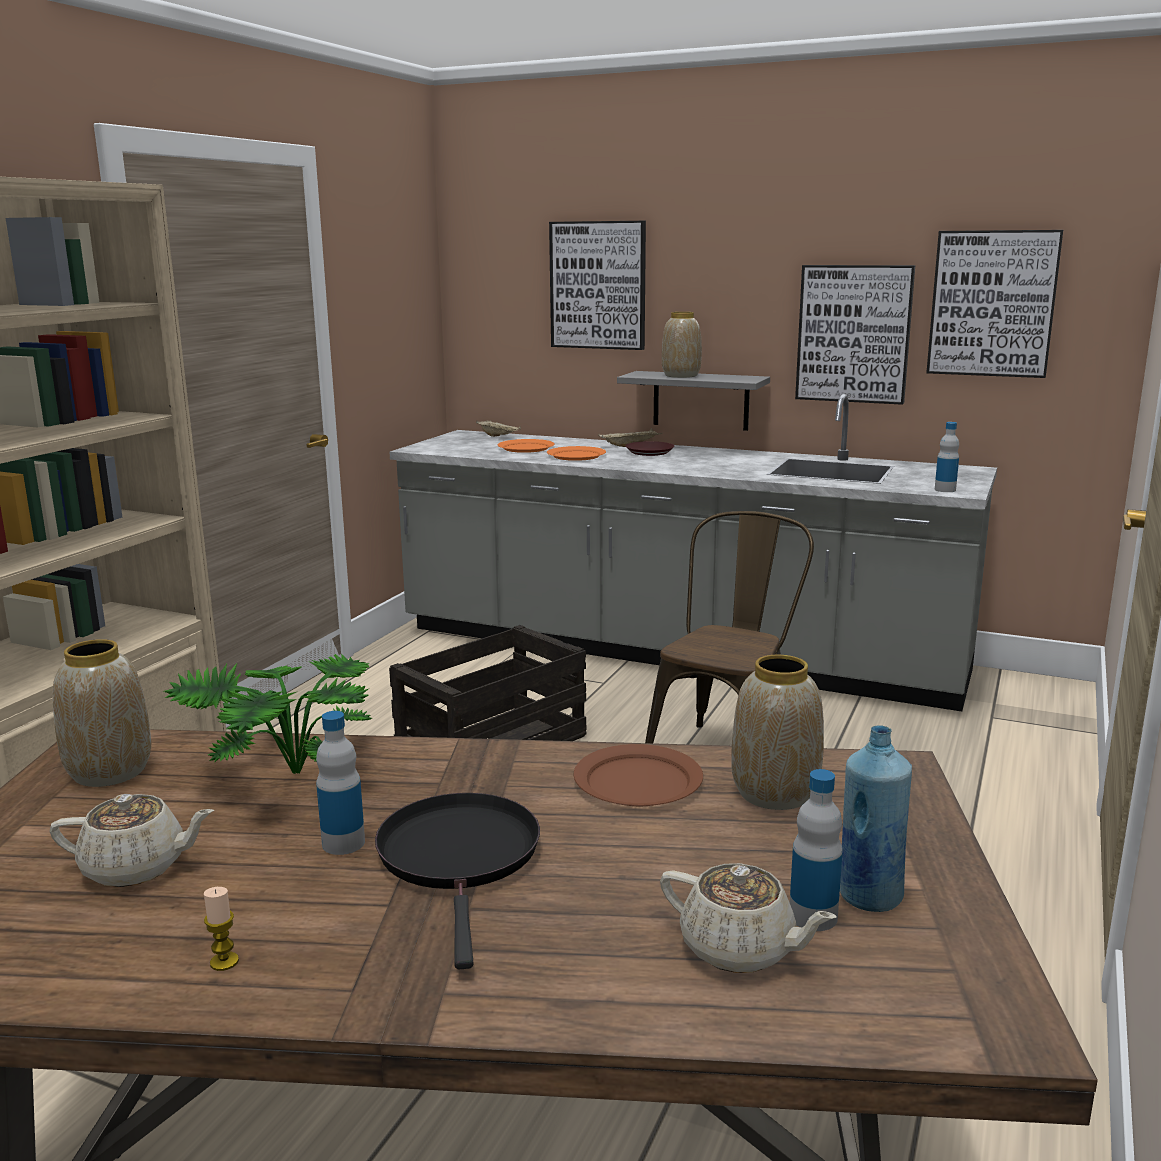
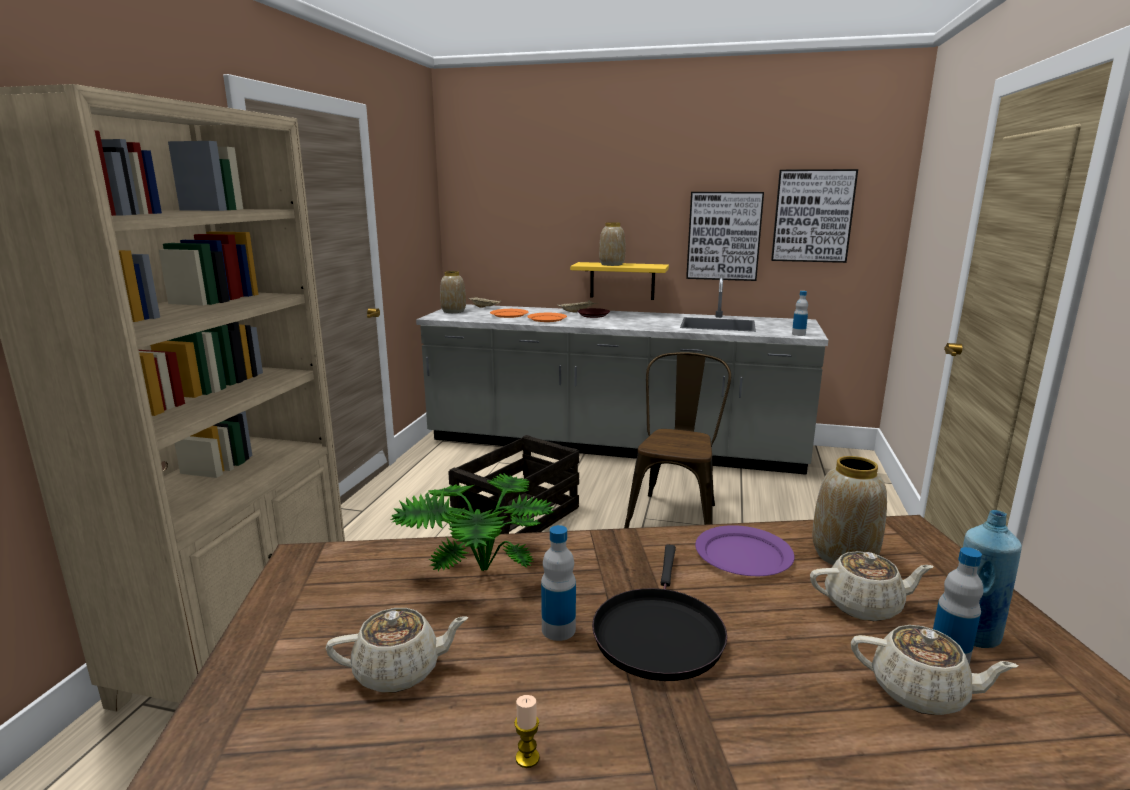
camera: 10 degrees left, 0 degrees up
(109, 772) = (329, 582): vase -> vase (453, 311)
(460, 858) = (658, 633): black frying pan -> black frying pan turned 150 degrees counterclockwise
(598, 285) = (552, 205): picture -> none
(639, 781) = (744, 555): brown plate -> purple plate
(701, 400) = (622, 281): grey shelf -> yellow shelf
(751, 851) = (864, 605): none -> beige teapot

